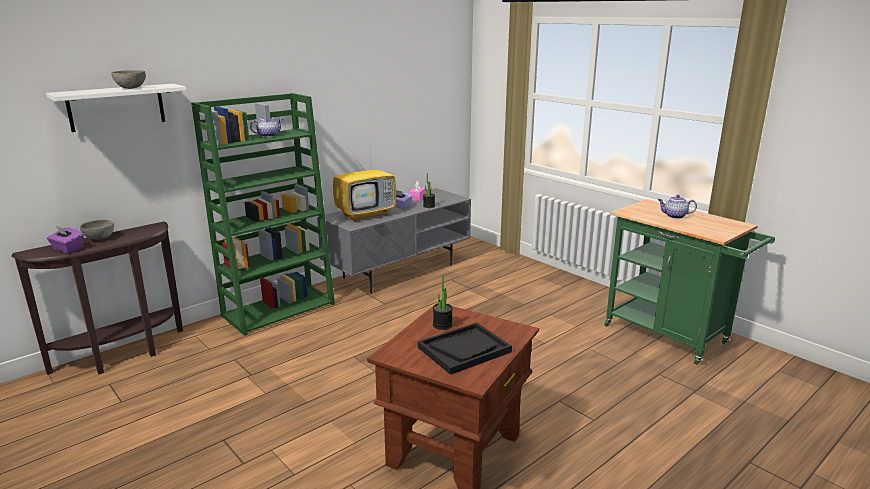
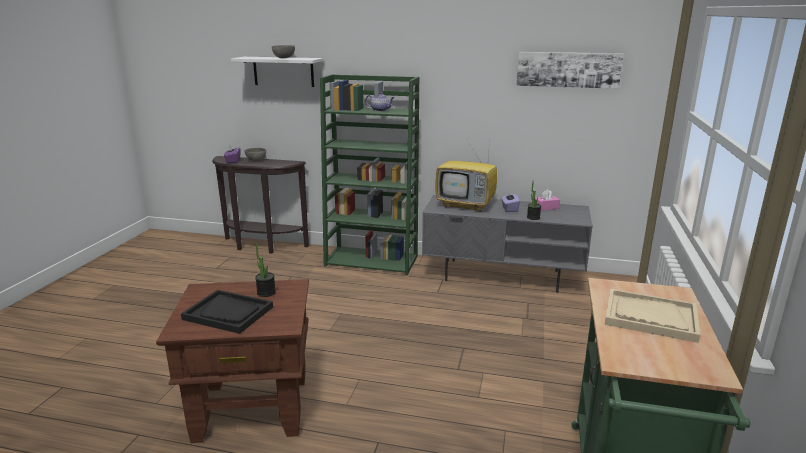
camera: 55 degrees right, 0 degrees up
(410, 72) = (568, 69): none -> picture
(674, 216) = (650, 317): teapot -> beige tray

